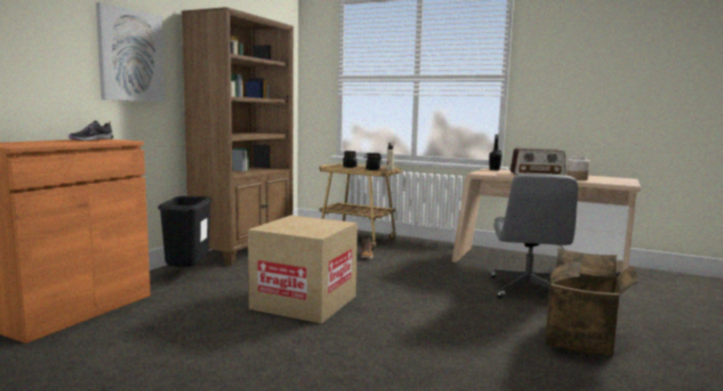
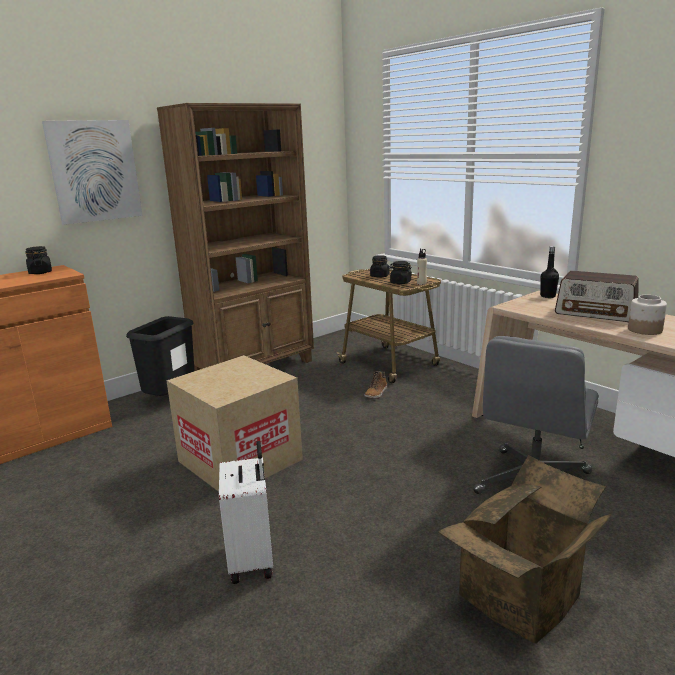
camera: 25 degrees right, 10 degrees up
(91, 140) = (40, 272): shoe -> black jar
(388, 352) = (253, 561): none -> white suitcase

